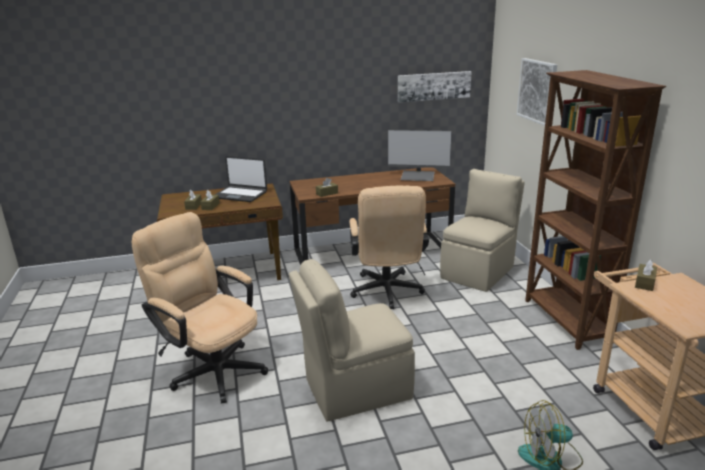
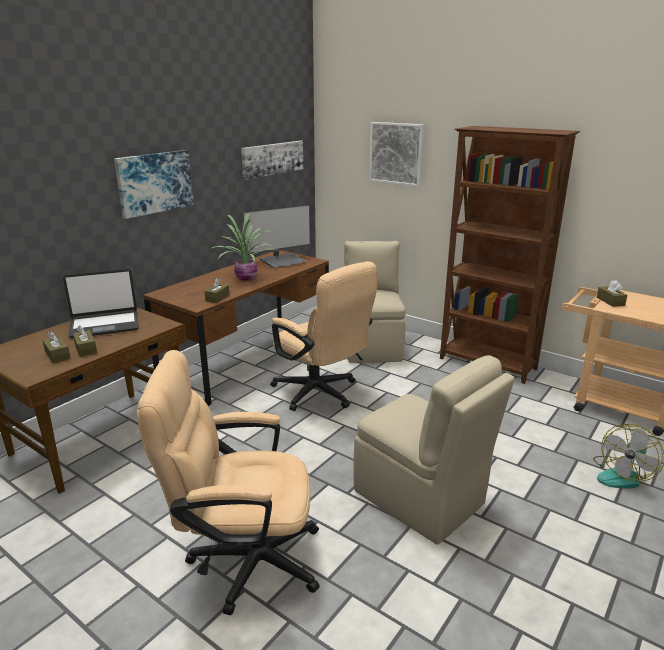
camera: 40 degrees left, 0 degrees up
(308, 98) = (154, 182): none -> picture
(355, 389) = (421, 499): beige chair -> beige chair turned 75 degrees counterclockwise
(370, 184) = (247, 278): none -> potted plant

